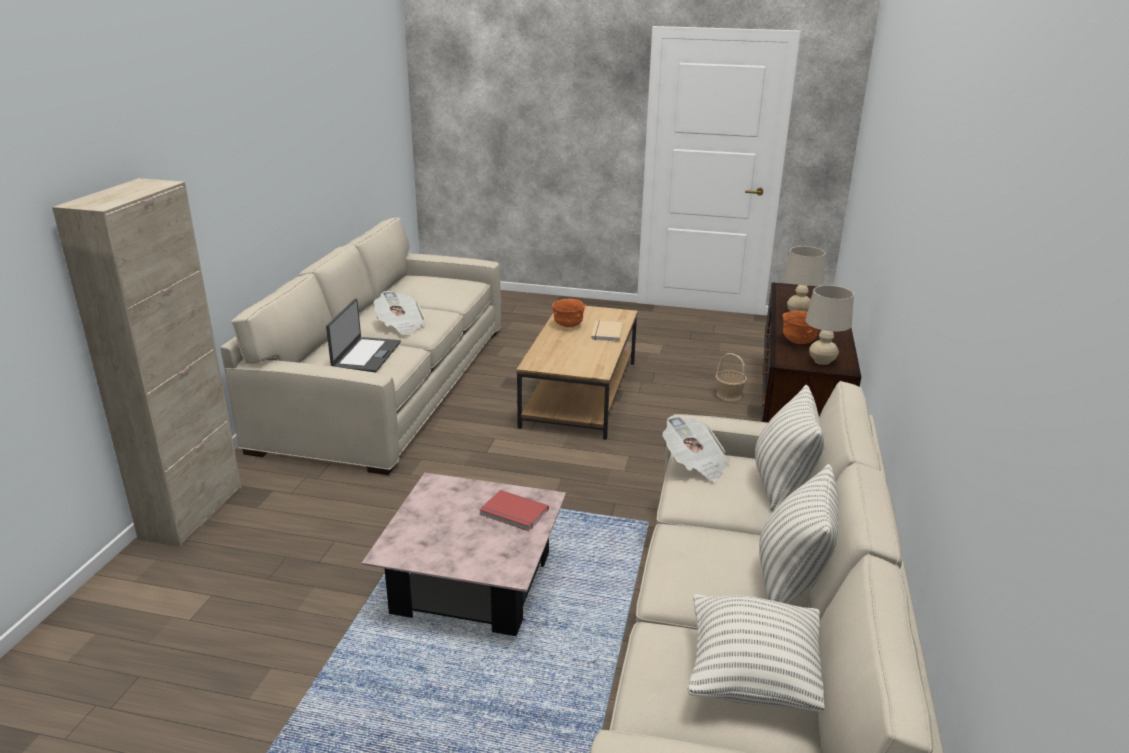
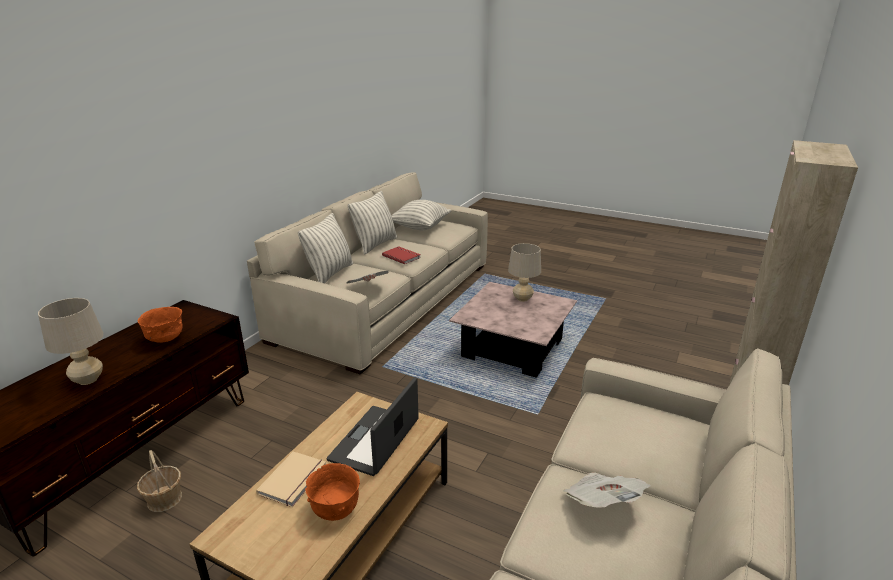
camera: 165 degrees left, 0 degrees up
(365, 355) = (631, 434): laptop -> laptop (376, 440)
(513, 513) = (487, 312): red book -> red book (402, 256)
(822, 361) = (187, 315): beige table lamp -> beige table lamp (522, 299)

